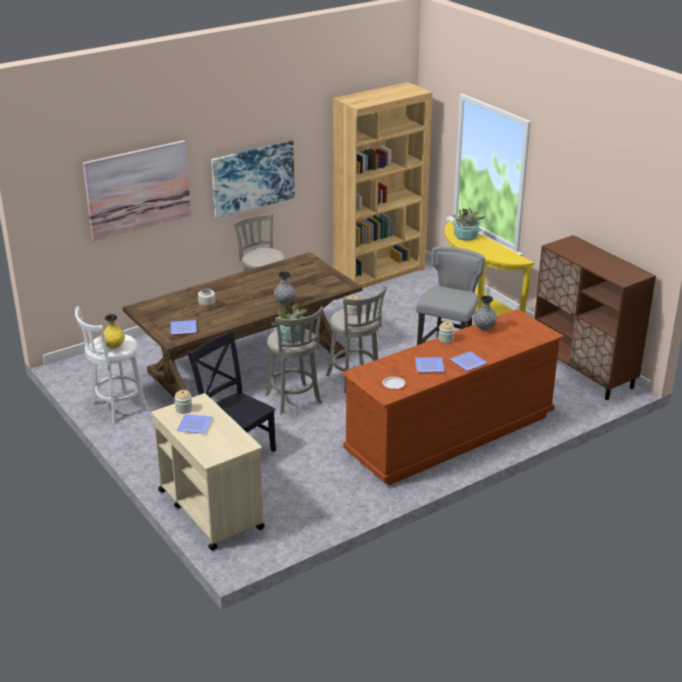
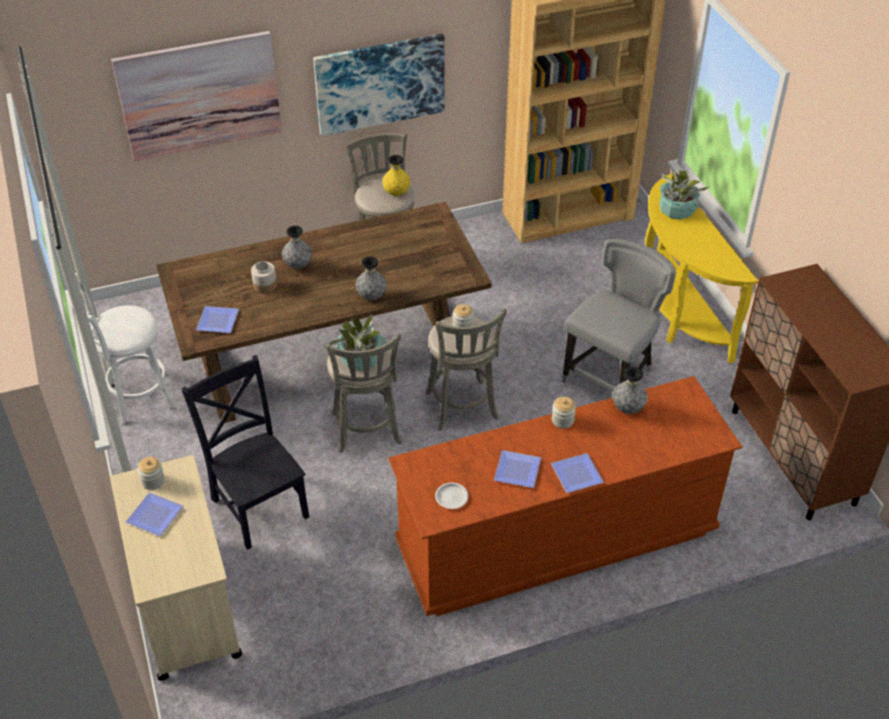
camera: 15 degrees right, 15 degrees up
(114, 347) = (121, 334): yellow vase -> yellow vase (396, 193)
(225, 294) = (298, 265): none -> grey vase

